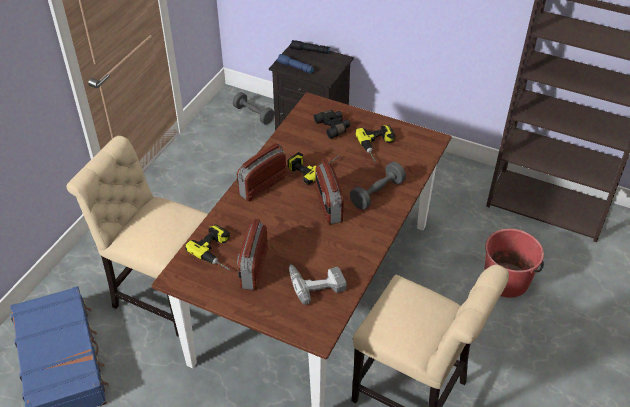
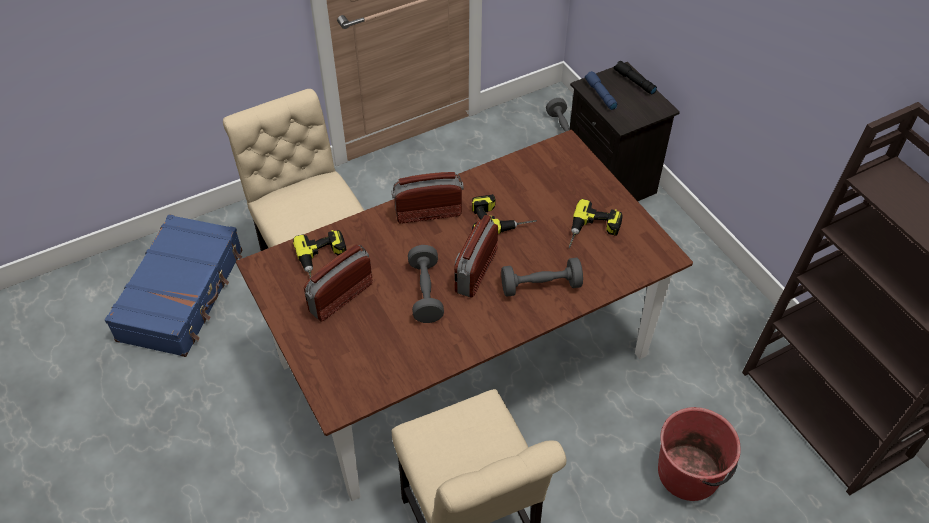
camera: 35 degrees right, 5 degrees up
(308, 234) = (425, 292): none -> grey dumbbell
(316, 282) = (386, 348): power drill -> none
(333, 127) = (563, 185): black binoculars -> none

